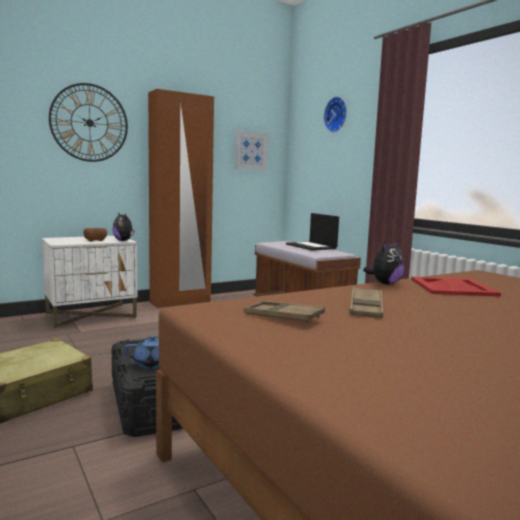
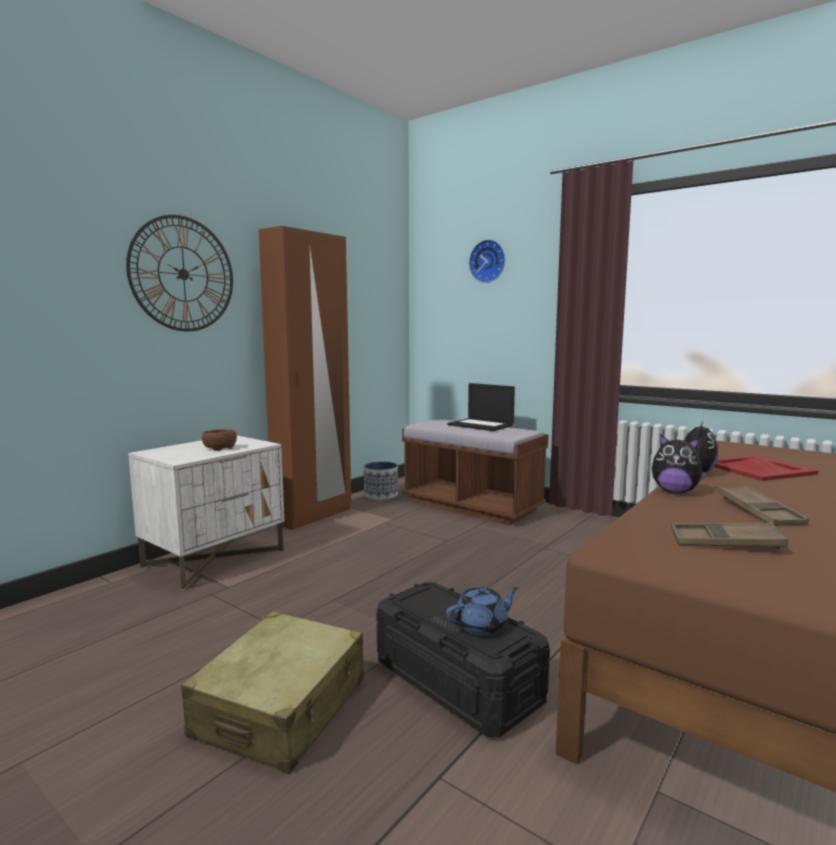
camera: 20 degrees left, 0 degrees up
(124, 241) = (262, 444): plush toy -> plush toy (675, 491)
(243, 296) = (380, 495): none -> planter
(251, 151) = (372, 306): picture -> none

